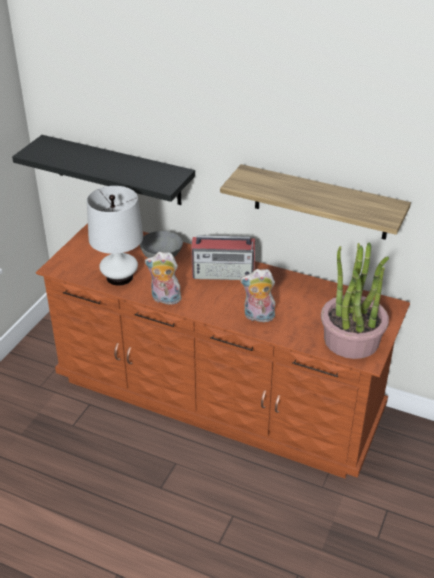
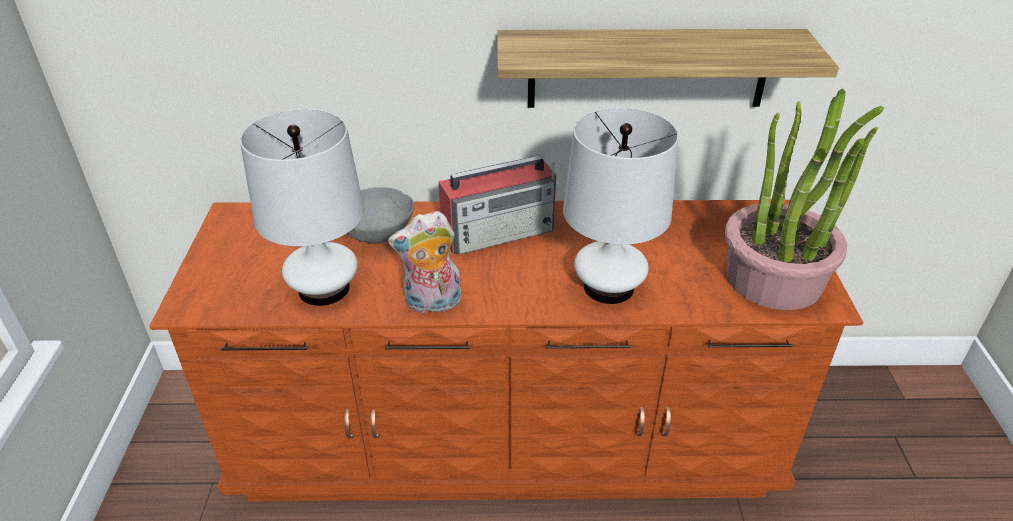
camera: 25 degrees left, 0 degrees up
(117, 170) = (249, 100): black shelf -> none
(258, 317) = (608, 287): plush toy -> white table lamp

